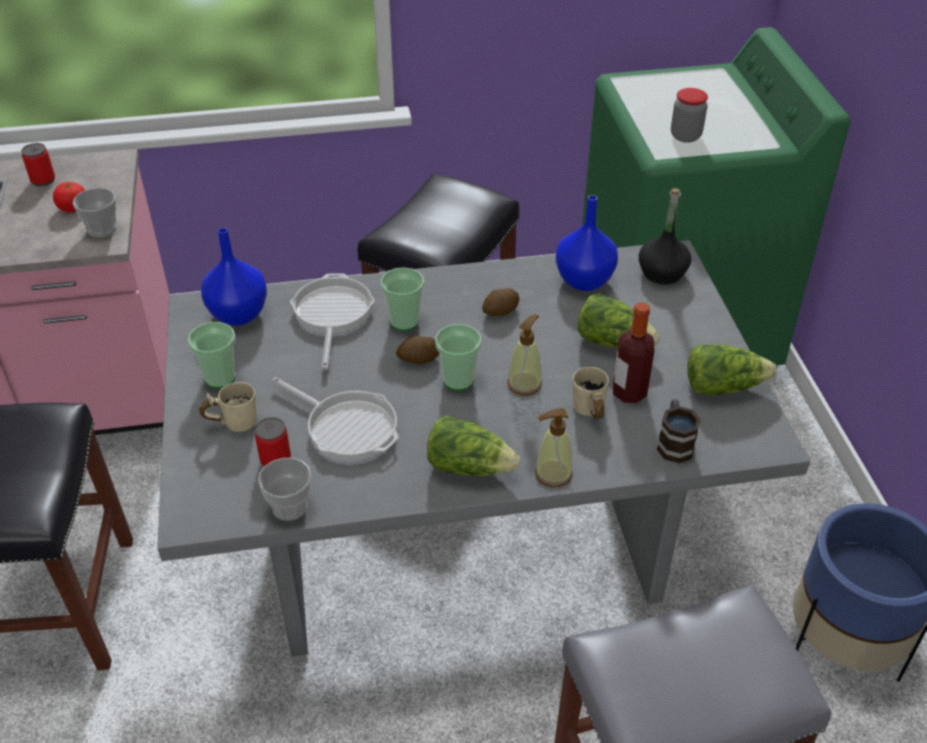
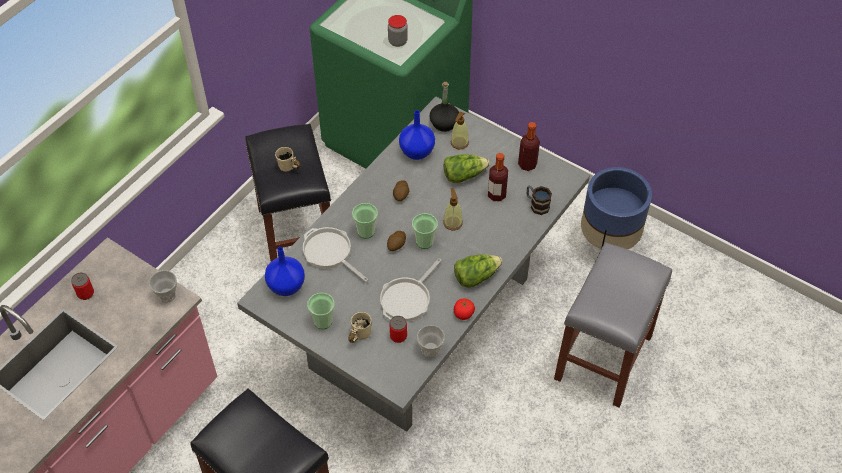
camera: 45 degrees left, 10 degrees up
(73, 208) = (130, 295): tomato -> tomato (463, 314)
(347, 427) = (407, 299): frying pan -> frying pan turned 135 degrees clockwise
(553, 474) = (509, 254): soap dispenser -> soap dispenser (459, 143)
(586, 413) = (491, 217): beige mug -> beige mug (288, 169)
(723, 386) = (527, 164): lettuce -> bottle

